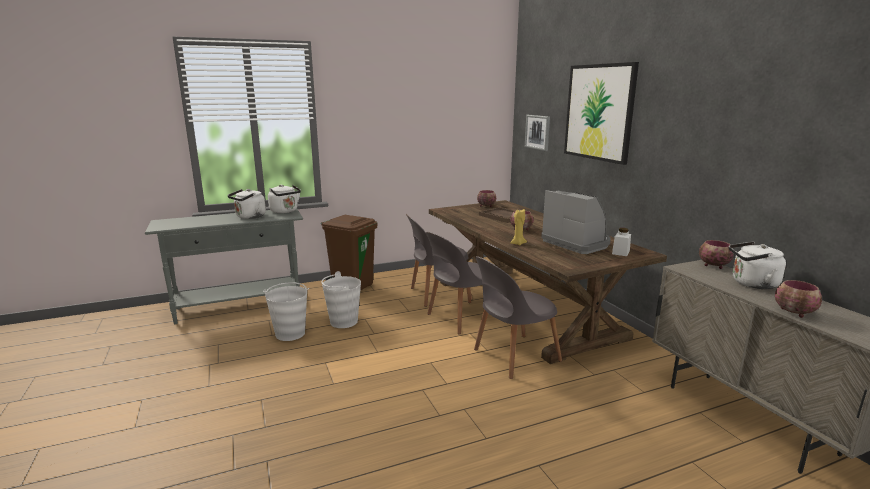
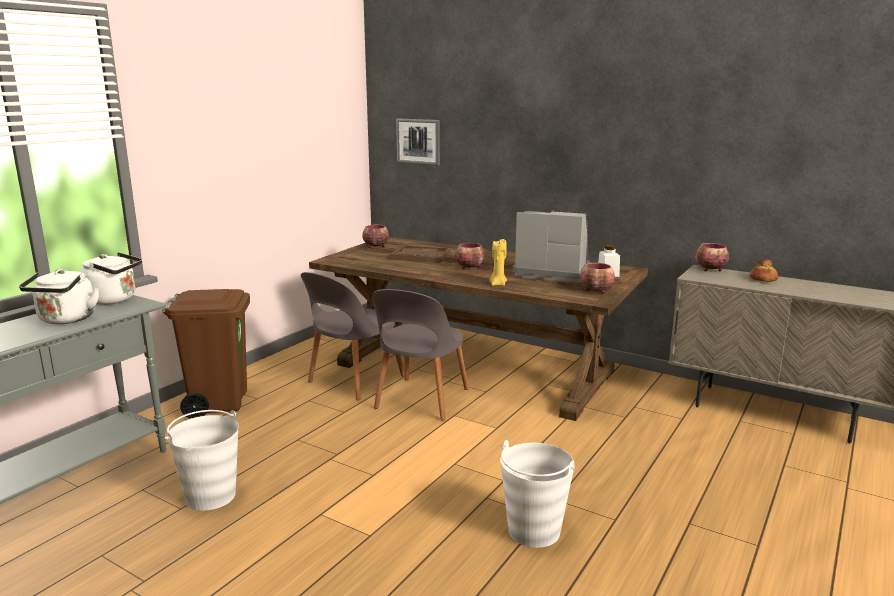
camera: 35 degrees left, 0 degrees up
(343, 322) = (272, 453): white bucket -> white bucket (533, 531)
(513, 356) = (532, 425): grey chair -> none
(599, 112) = (524, 113): picture -> none
(751, 284) = (763, 279): white kettle -> bread
(795, 313) = (828, 296): bowl -> bowl (597, 291)

